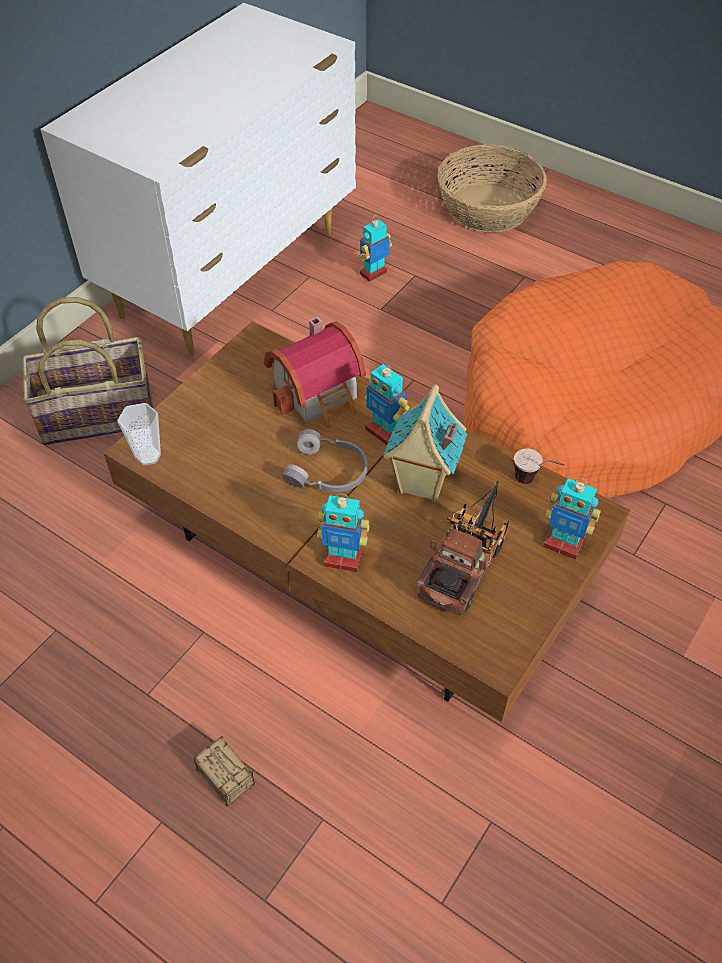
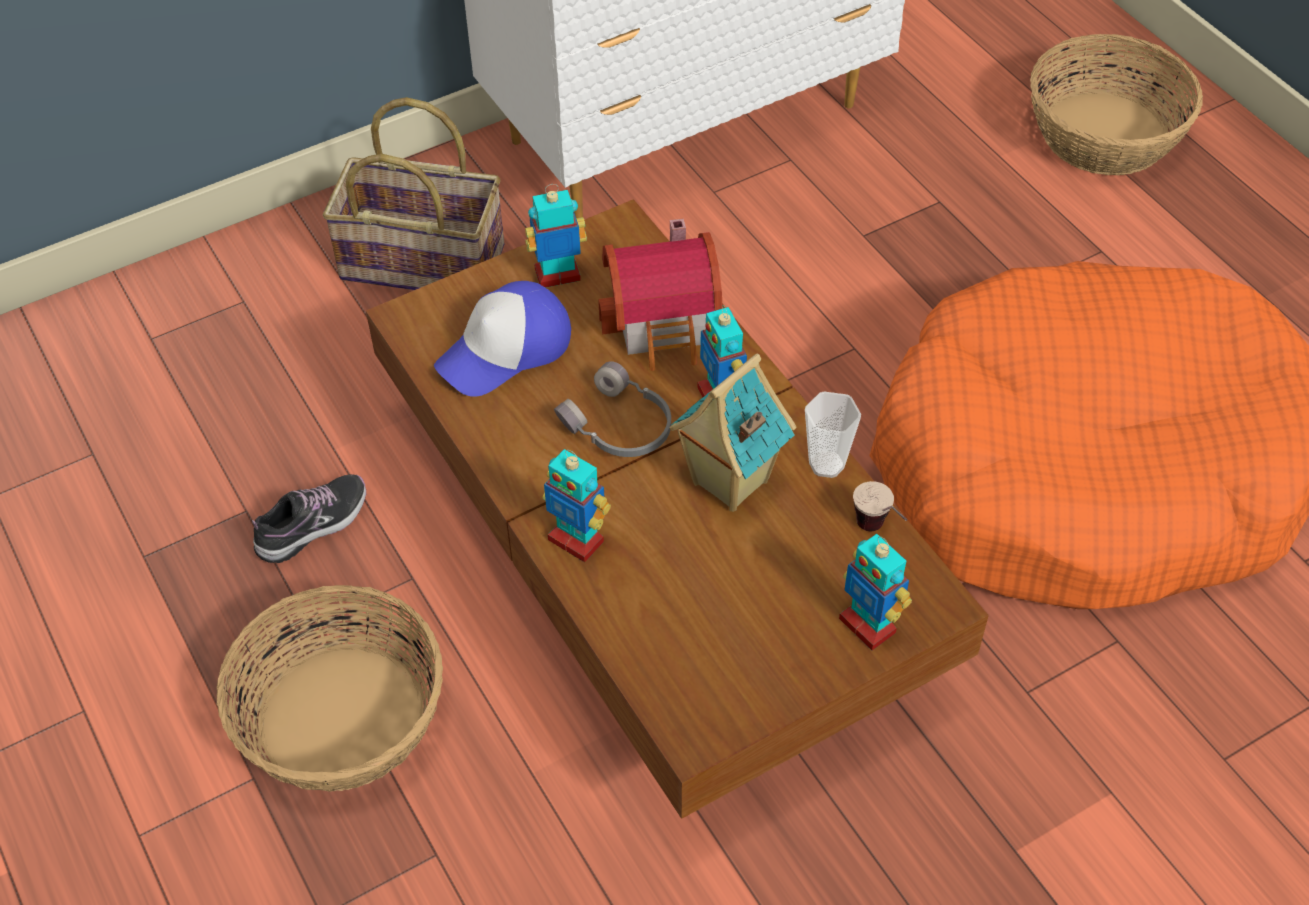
camera: 25 degrees right, 0 degrees up
(112, 621) = (313, 525): none -> shoe
(148, 456) = (414, 331): cup -> cup (826, 464)
(205, 751) = (341, 719): storage box -> basket
(221, 448) = (506, 351): none -> cap
(373, 273) = (881, 182): toy robot -> toy robot (558, 276)
(466, 561) = (728, 600): toy truck -> none

